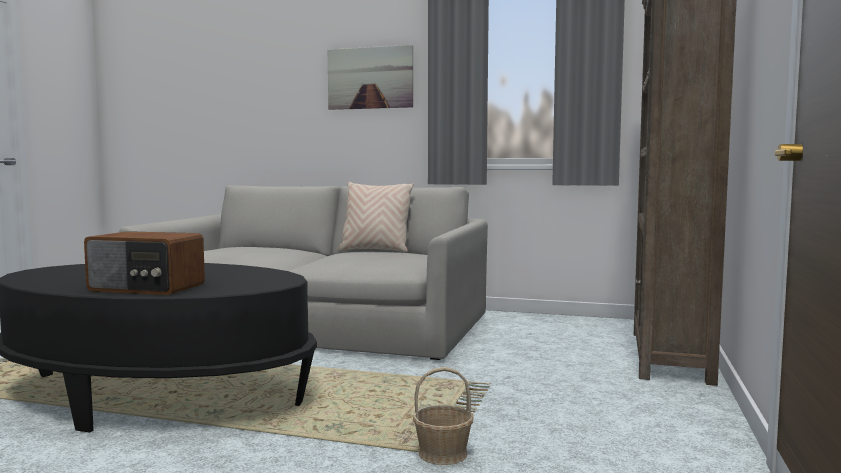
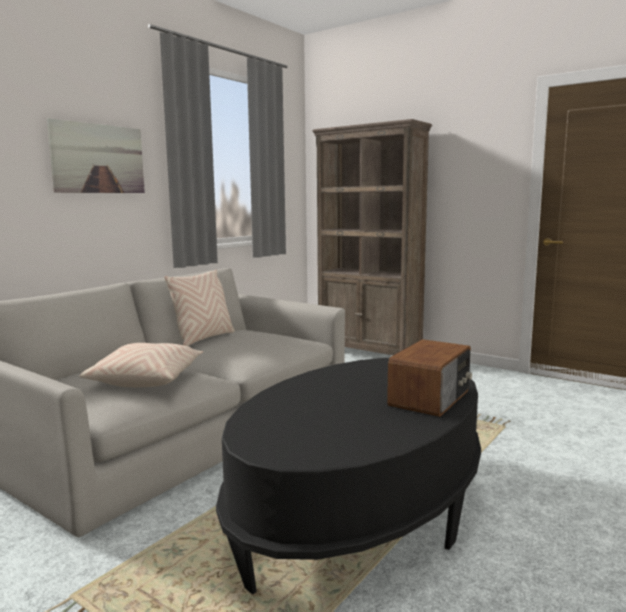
camera: 70 degrees left, 5 degrees up
(241, 255) = (147, 379): none -> beige pillow
(443, 454) = (507, 422): basket -> none

